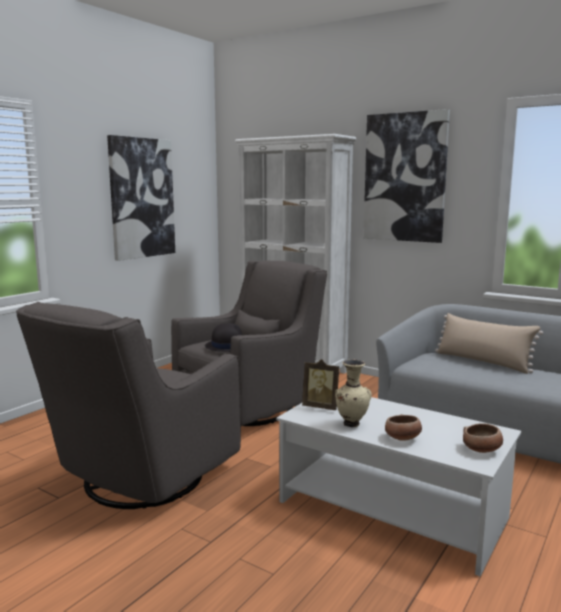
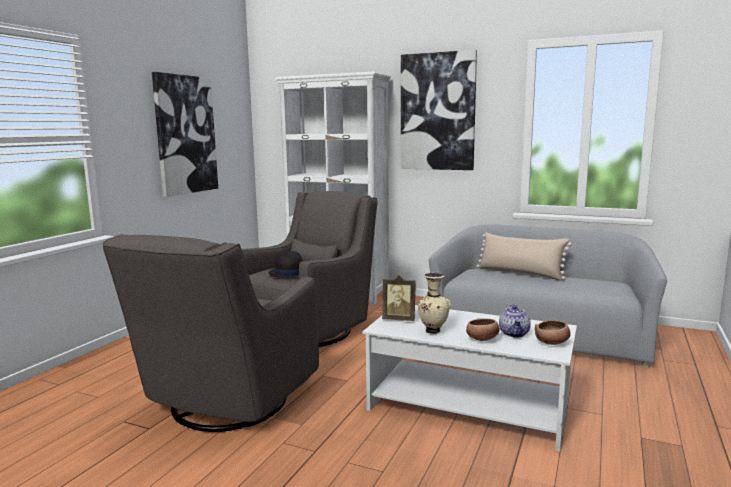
camera: 10 degrees left, 0 degrees up
(442, 435) = (514, 334): none -> teapot

